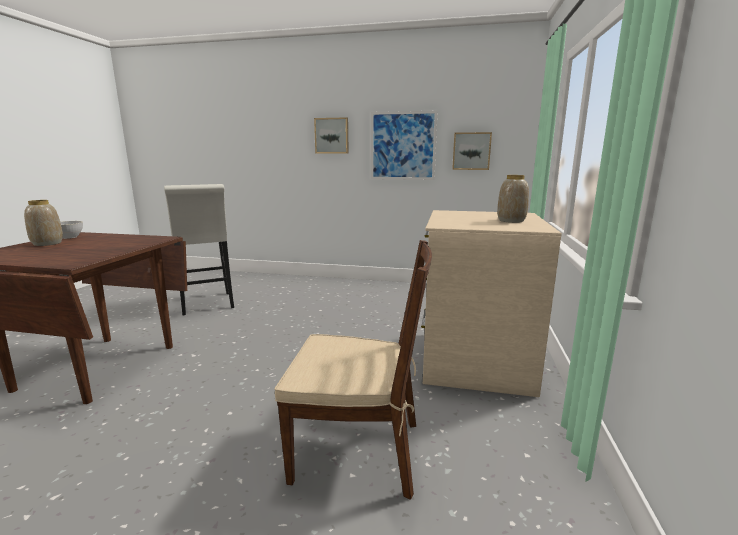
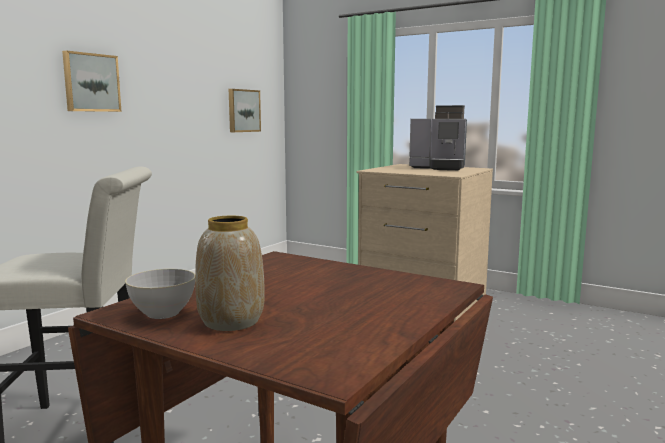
camera: 70 degrees left, 5 degrees down
(359, 451) = (550, 358): brown chair -> none
(403, 146) = (182, 102): picture -> none
(511, 221) = (439, 168): vase -> coffee machine

